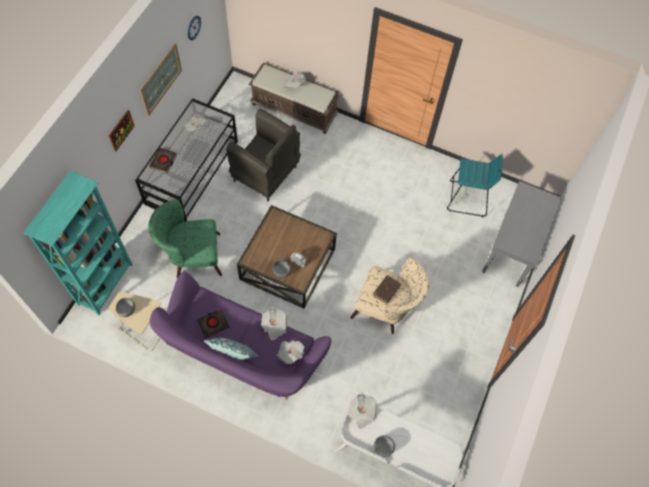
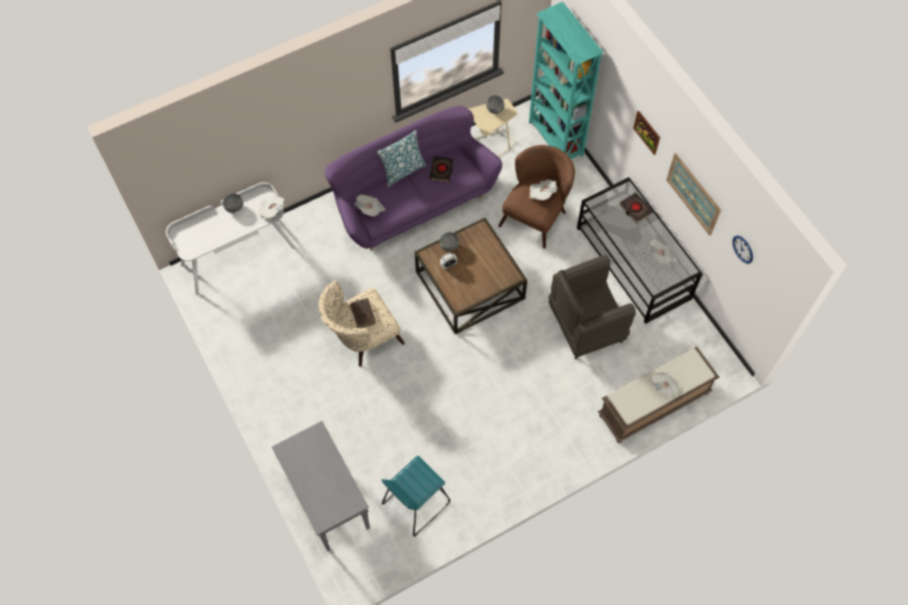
camera: 130 degrees right, 0 degrees up
(191, 256) = (536, 214): green armchair -> brown armchair
(274, 326) = (403, 212): newspaper -> newspaper (541, 193)

